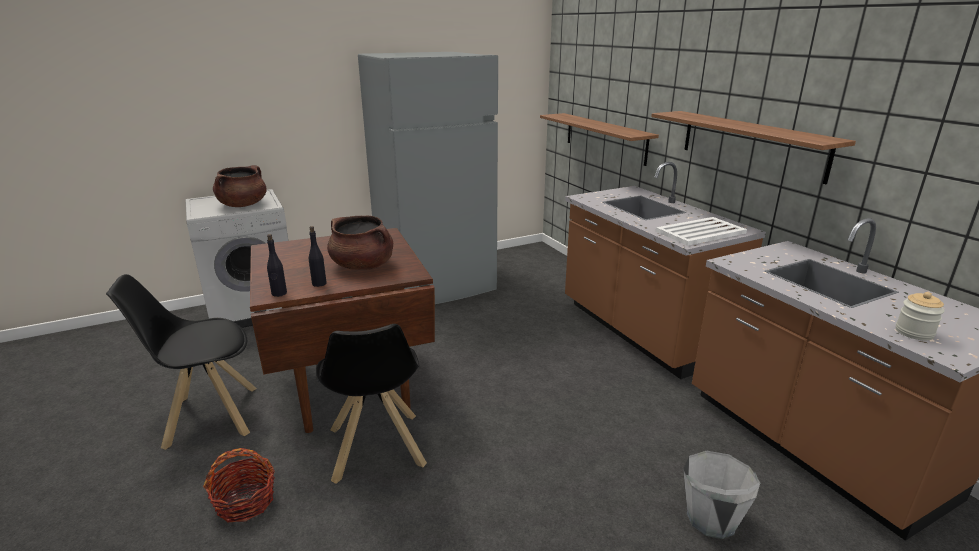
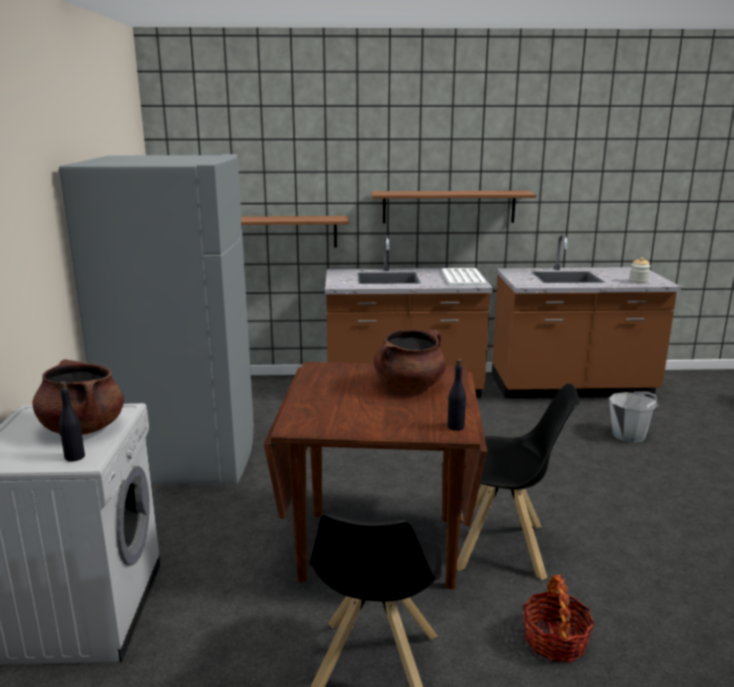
camera: 65 degrees left, 5 degrees down
(319, 283) = (442, 408): black bottle -> black bottle (74, 457)

